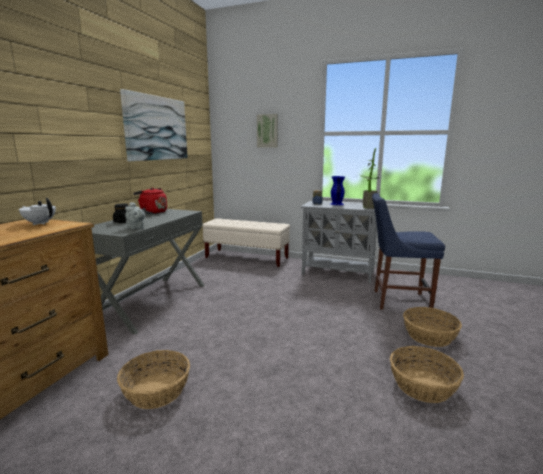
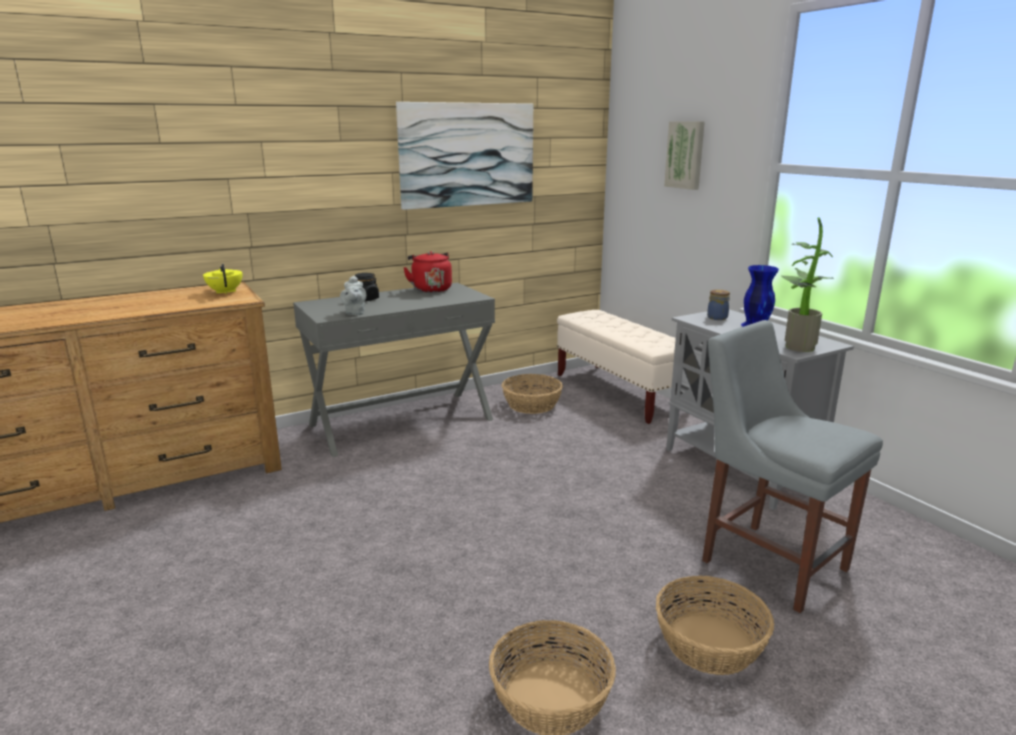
camera: 40 degrees right, 5 degrees up
(40, 223) = (225, 292): white teapot -> yellow teapot
(156, 390) = (266, 528): basket -> basket (531, 404)
(397, 300) = (768, 561): blue chair -> grey chair

